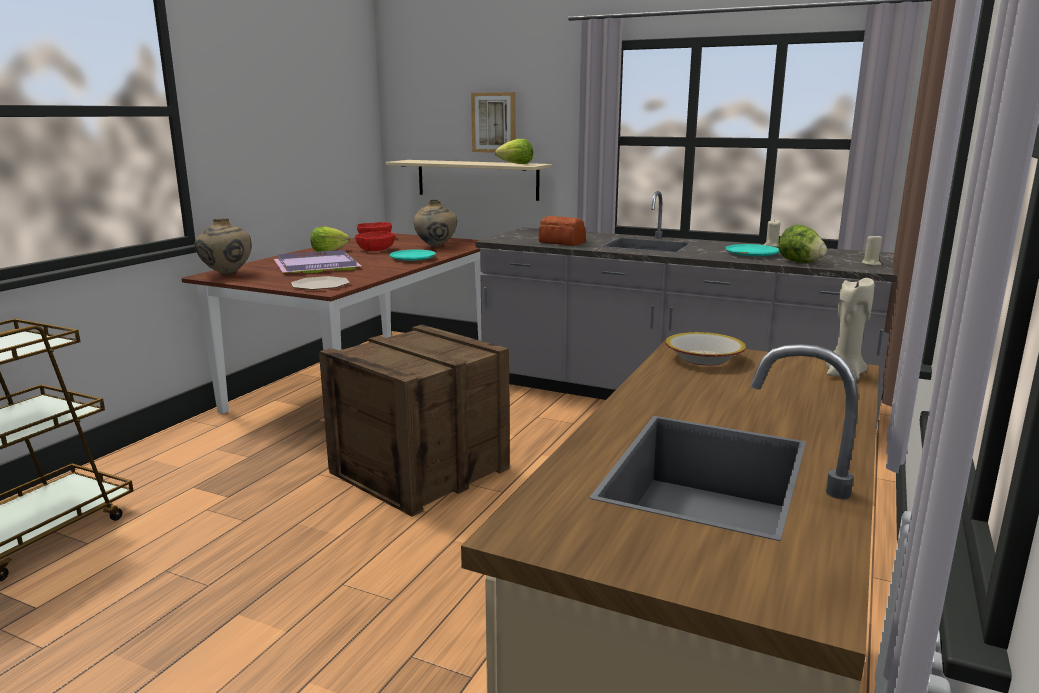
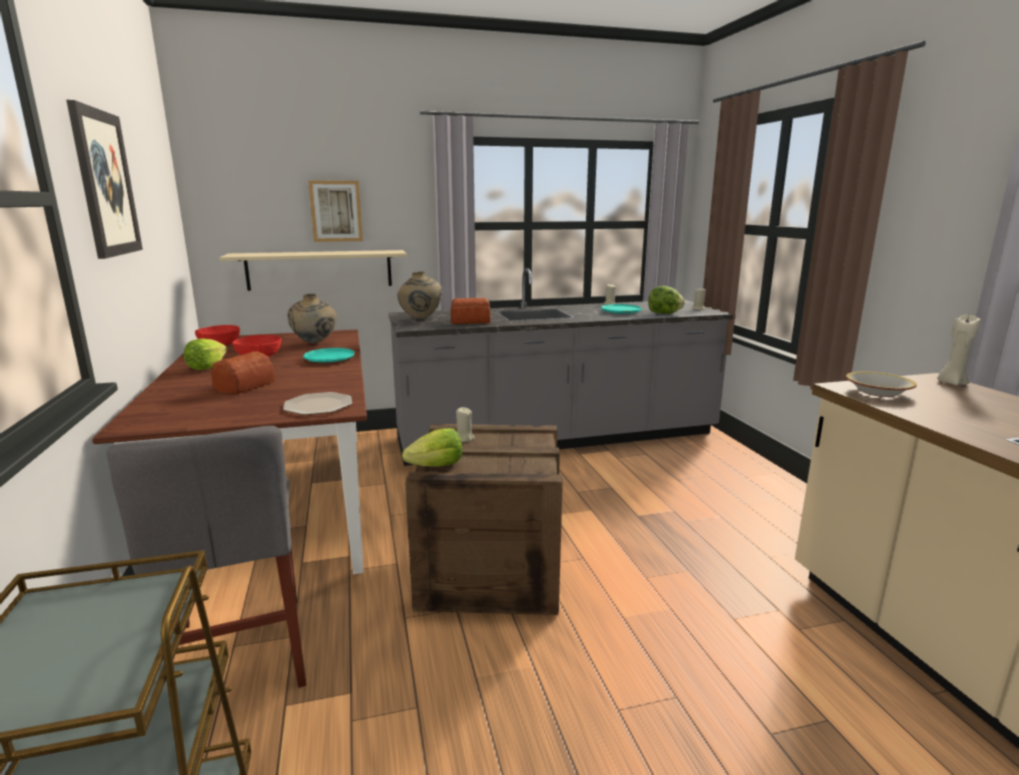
camera: 40 degrees left, 0 degrees up
(213, 453) = (239, 653): none -> grey chair
(226, 274) = (155, 419): beige vase -> beige vase (420, 319)
(252, 99) = (105, 183): none -> picture
(315, 266) = (243, 386): purple tray -> bread
(421, 340) = (464, 438): none -> beige candle
(516, 163) = (373, 251): lettuce -> lettuce (437, 466)

